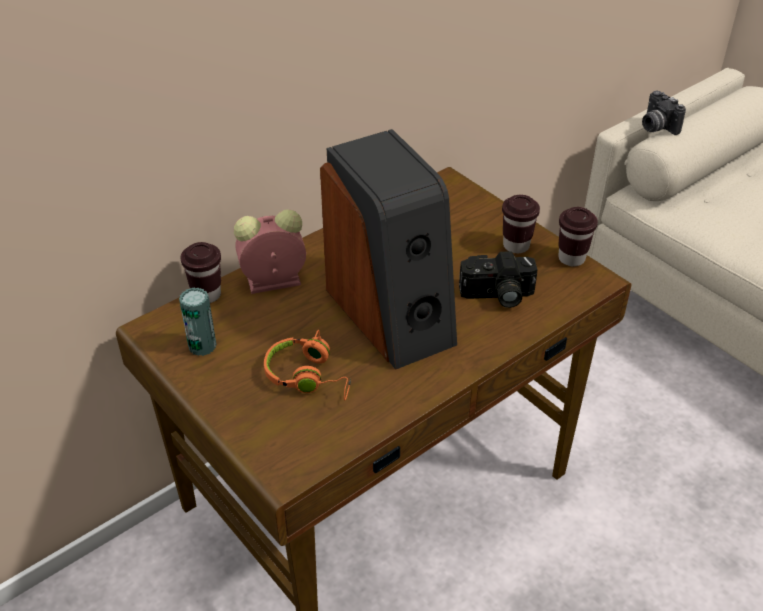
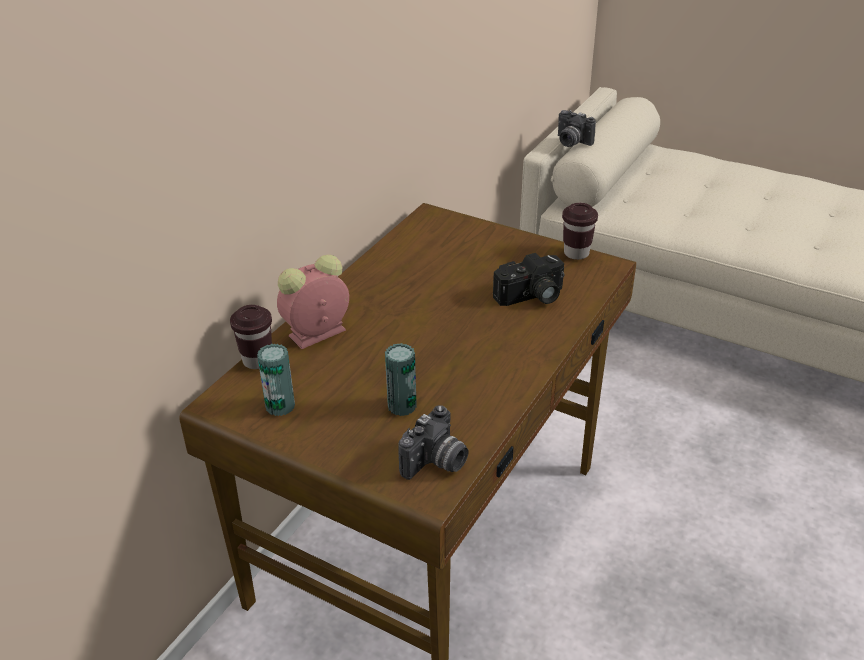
camera: 20 degrees left, 5 degrees down
(307, 444) = (436, 463): none -> camera
(309, 377) = (402, 406): orange headphones -> can
(392, 314) = (447, 334): speaker -> none
(516, 246) = (523, 253): brown cup -> none

